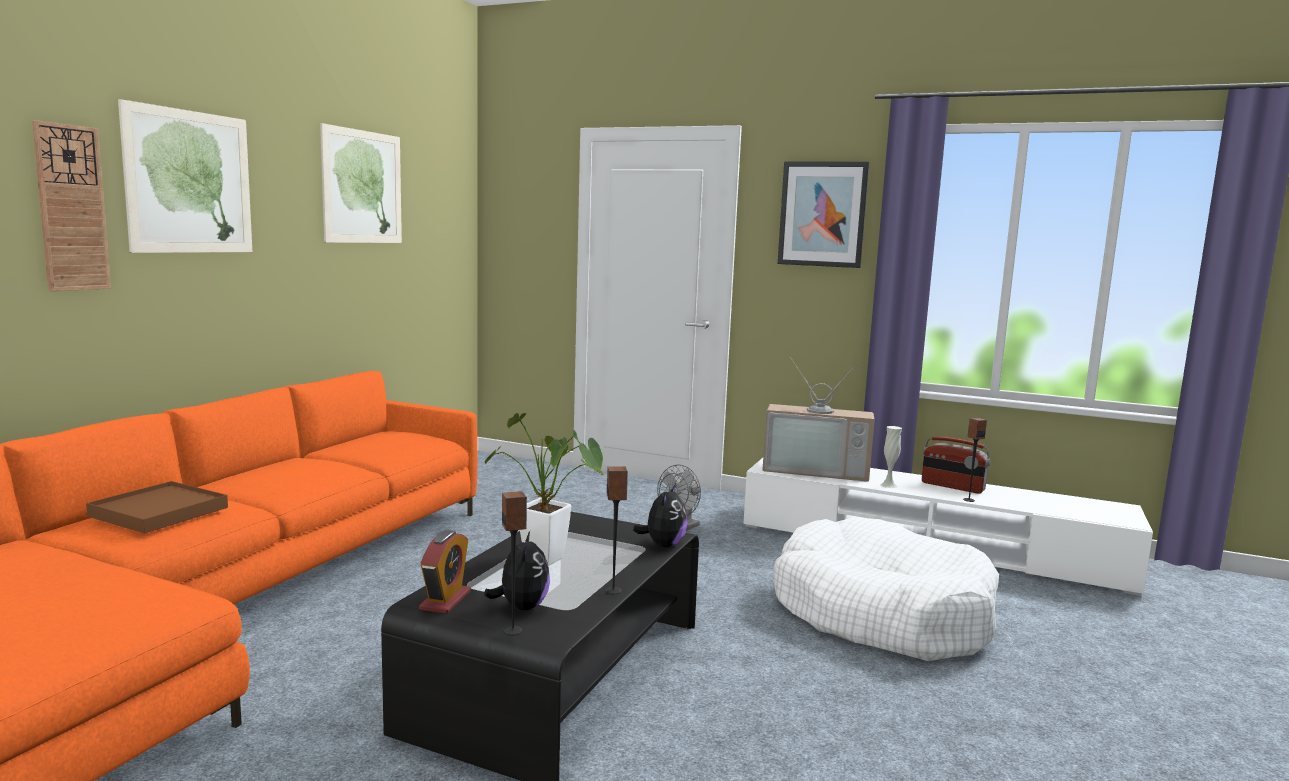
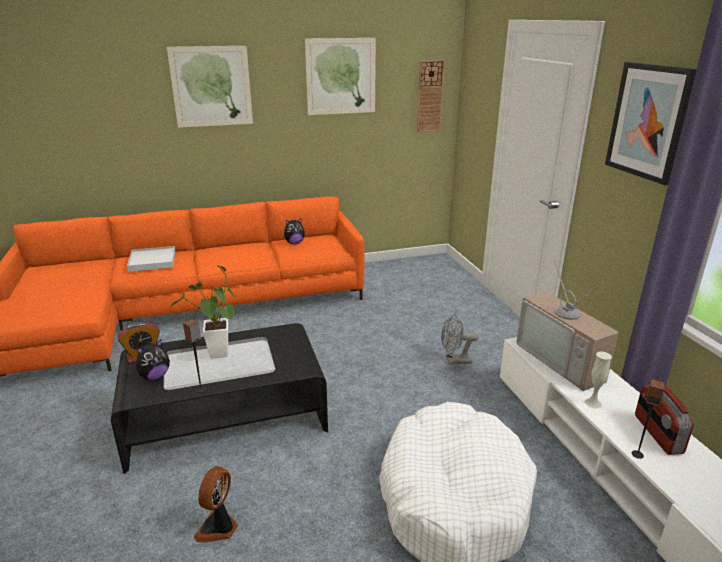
camera: 50 degrees right, 15 degrees up
(71, 208) = (146, 106): wall clock -> wall clock (429, 96)
(159, 512) = (152, 261): brown tray -> white tray
(513, 631) = (126, 387): speaker -> none
(663, 545) = (285, 374): plush toy -> plush toy (294, 243)
(775, 751) = (218, 528): none -> fan

